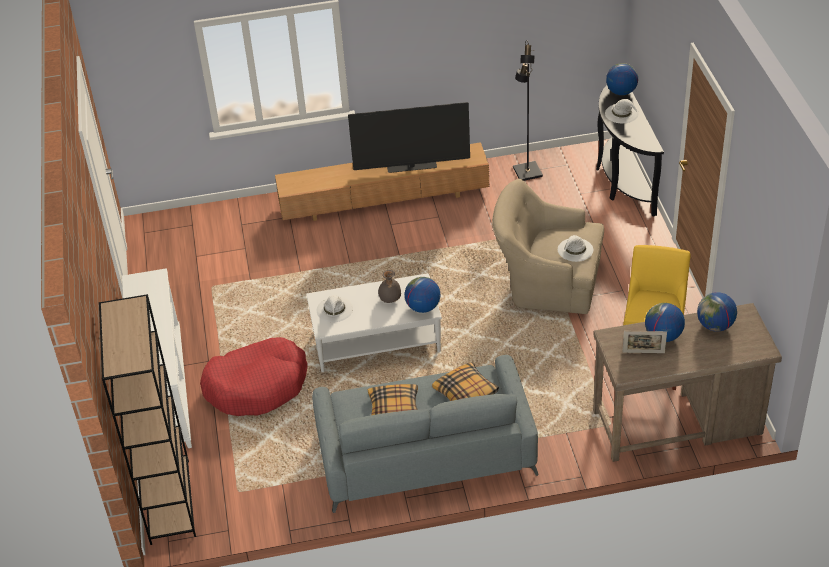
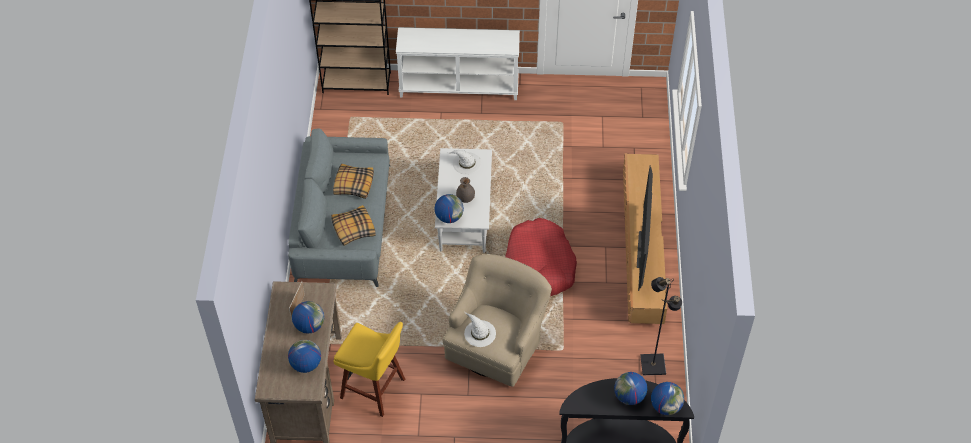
camera: 100 degrees right, 10 degrees up
(257, 386) = (445, 137): red dog bed -> red dog bed (540, 265)
(622, 113) = (629, 396): white hat -> globe

